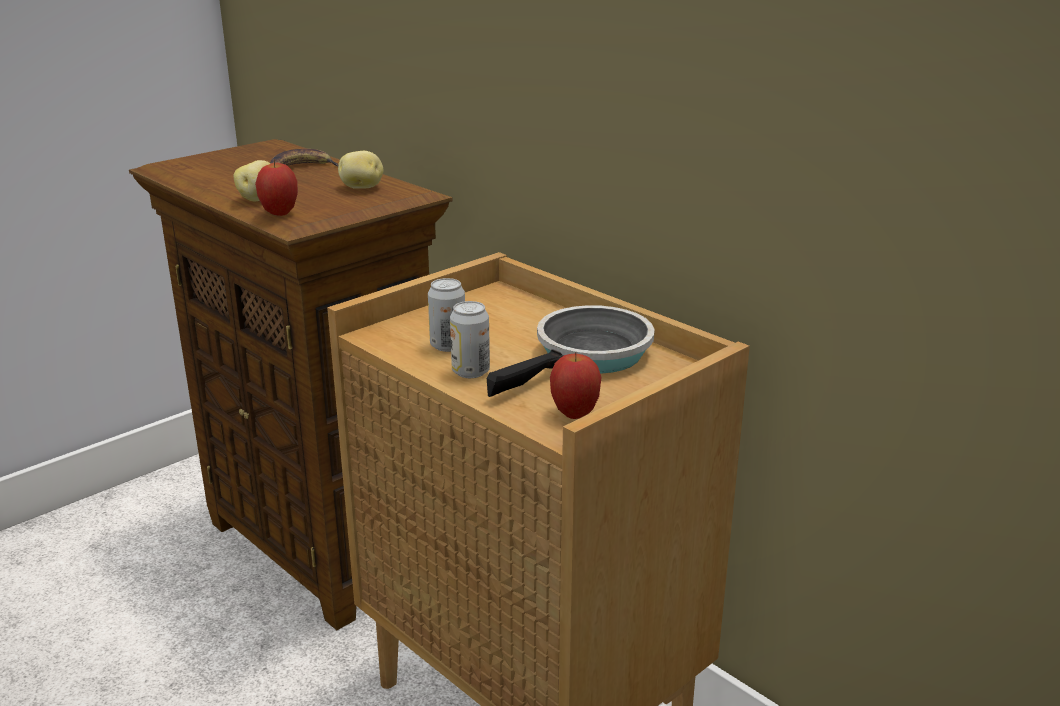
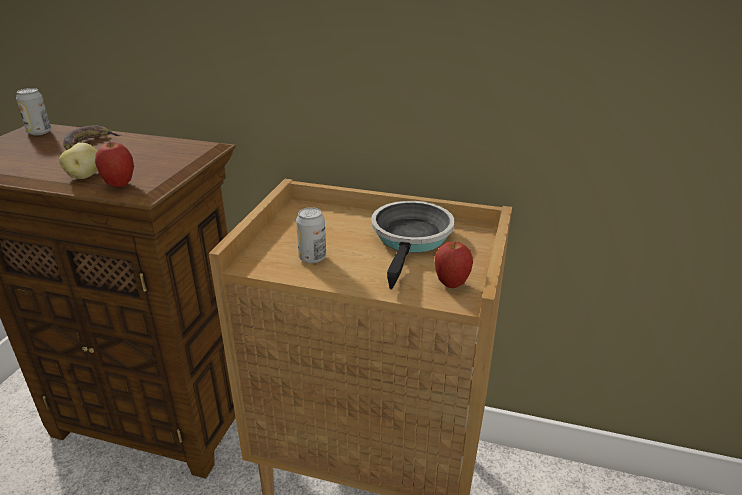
camera: 30 degrees left, 5 degrees up
(362, 188) = (162, 150): potato -> none
(470, 372) = (350, 273): can -> can (39, 132)

